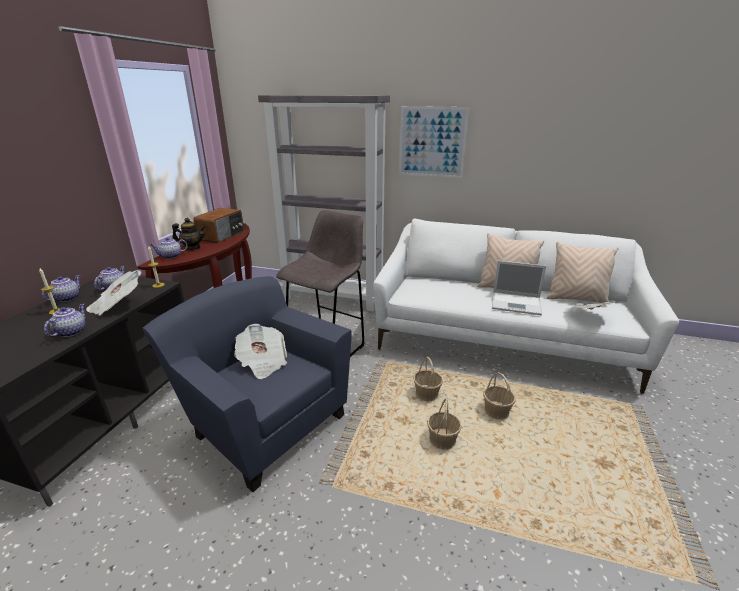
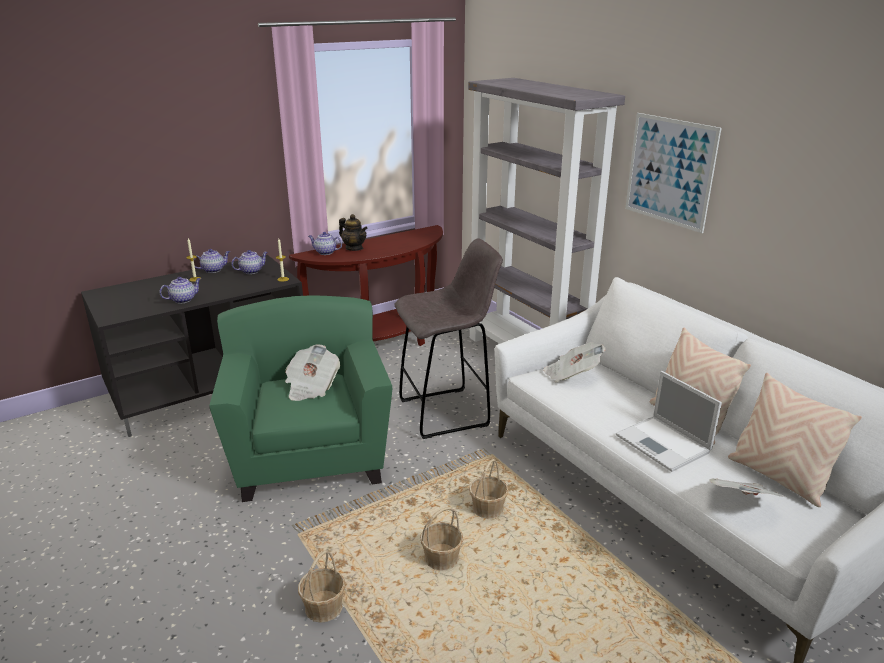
camera: 40 degrees right, 0 degrees up
(117, 305) = (234, 288): newspaper -> newspaper (572, 375)
(222, 236) = (399, 241): radio -> none
(265, 423) = (310, 454): blue armchair -> green armchair
(496, 411) = (542, 568): basket -> basket (324, 607)

